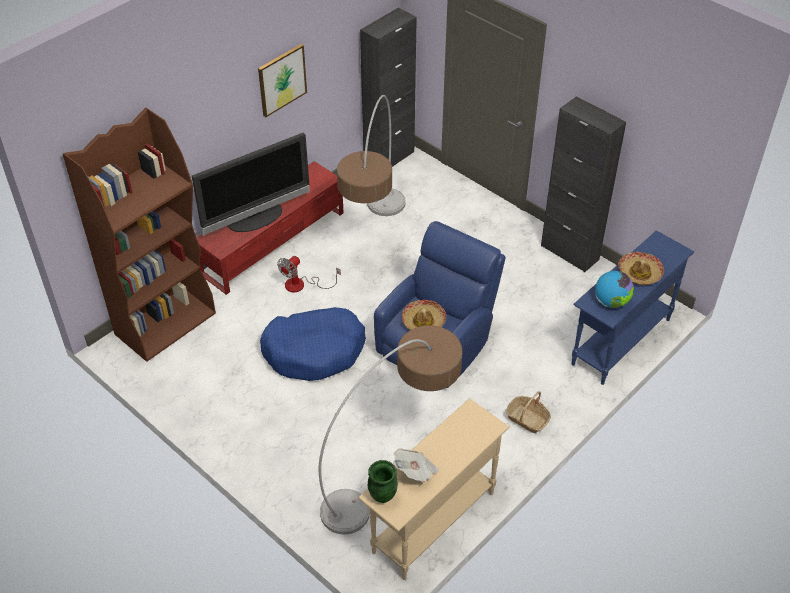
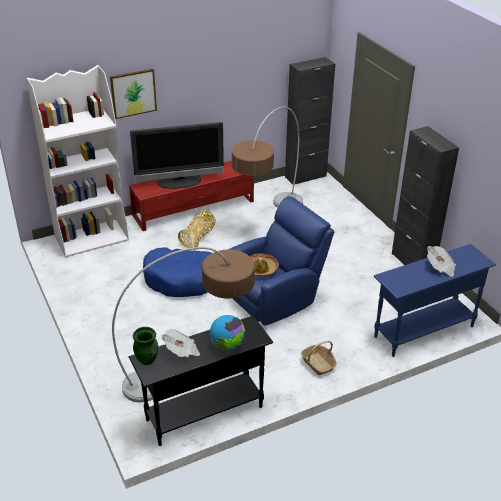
camera: 20 degrees right, 10 degrees down
(166, 323) = (92, 238): brown bookcase -> white bookcase
(282, 80) = (218, 83): picture -> picture (133, 93)
(302, 285) = (198, 237): fan -> basket
(433, 522) = (204, 413): beige console table -> black console table
(611, 302) = (405, 281): globe -> globe (227, 345)
(639, 273) = (440, 268): hat -> newspaper

